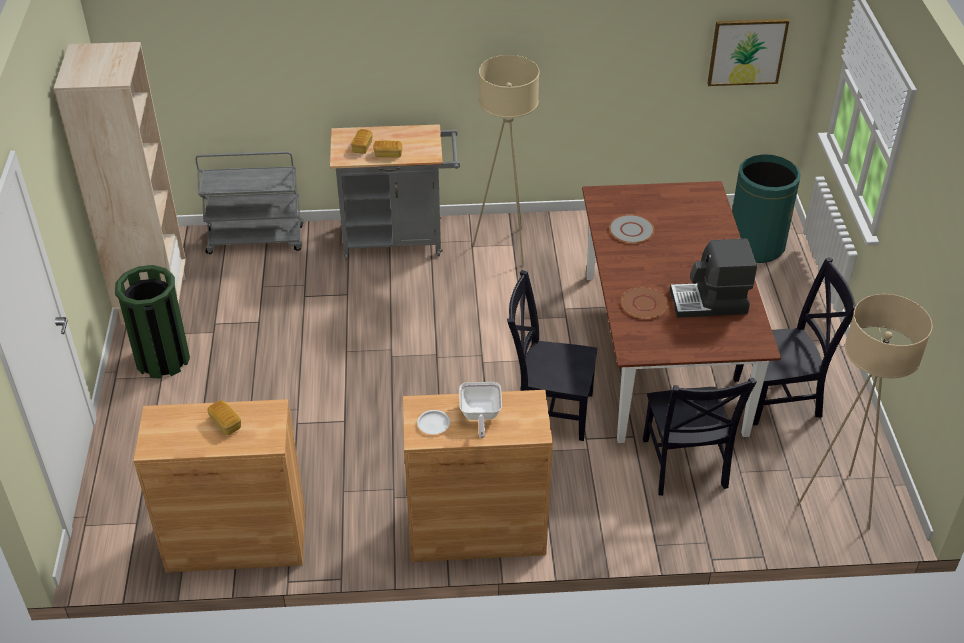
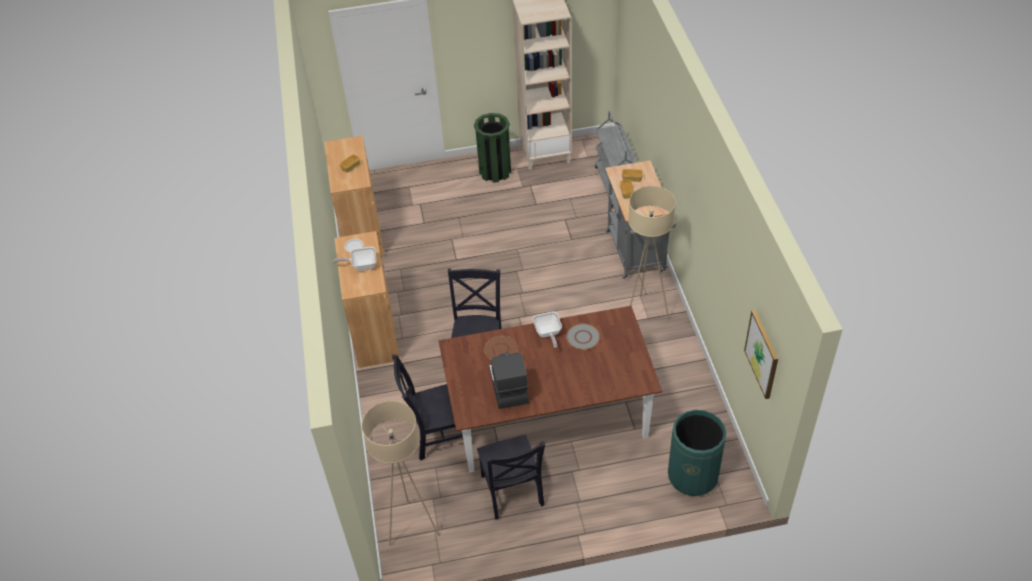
camera: 85 degrees right, 5 degrees up
(621, 259) = (548, 334): none -> frying pan

